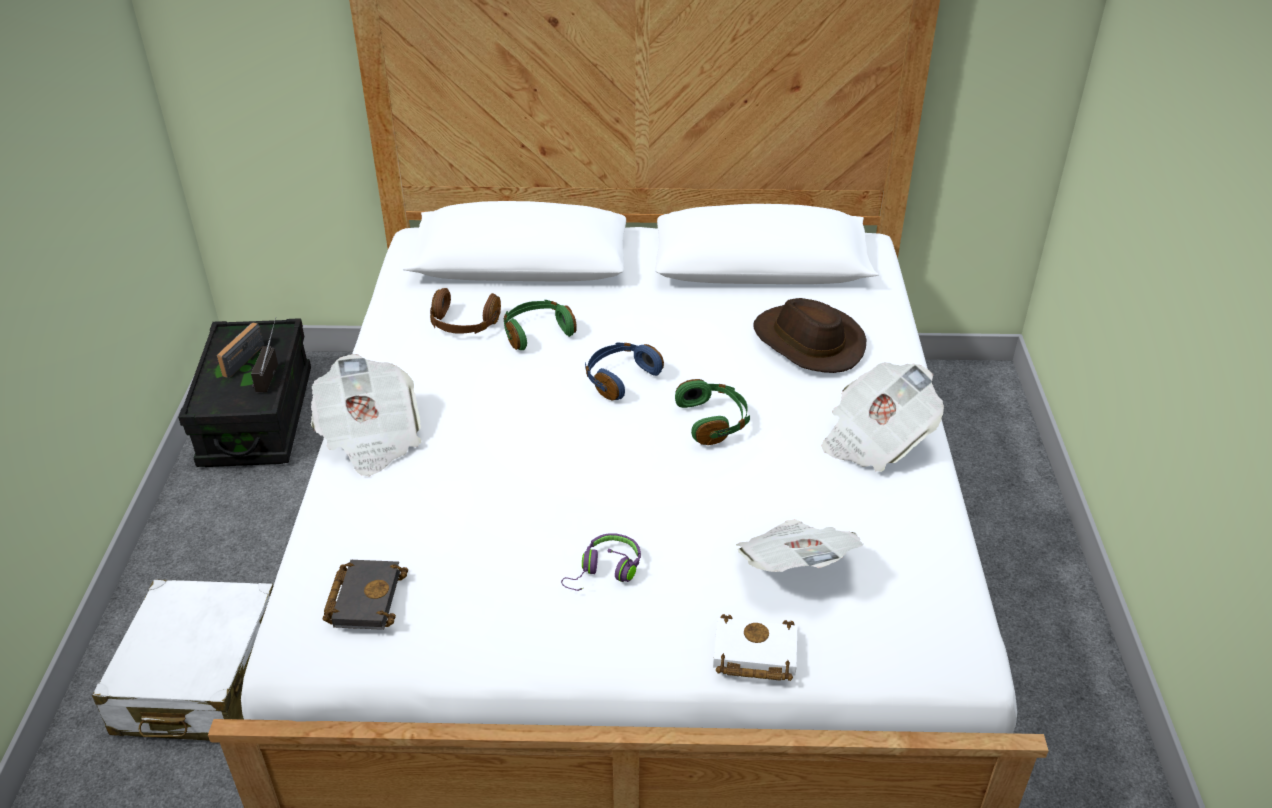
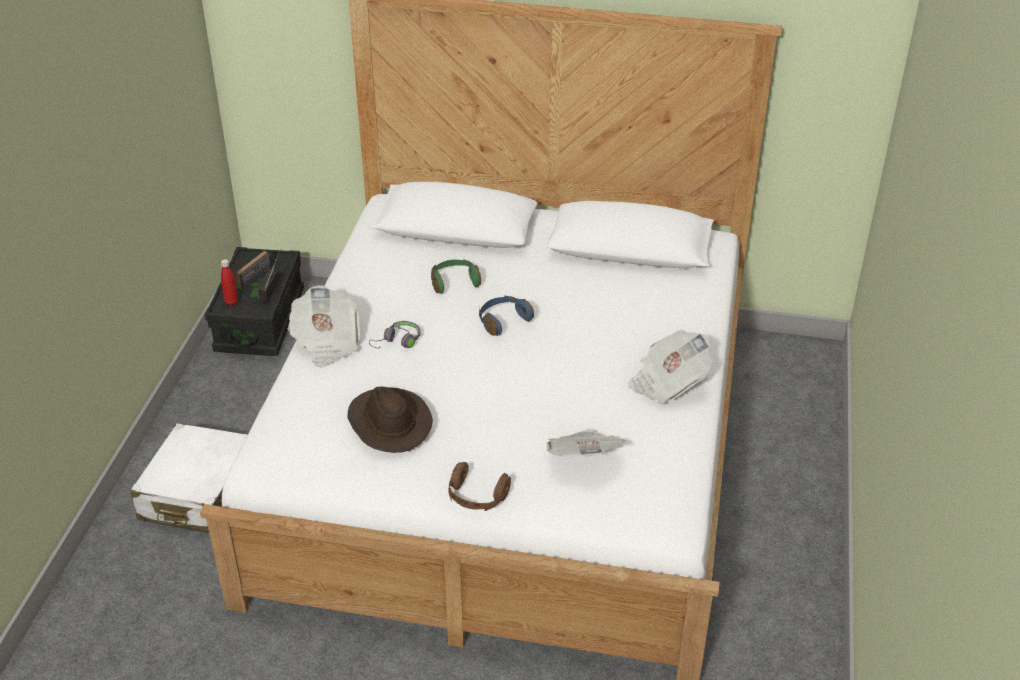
camera: 10 degrees right, 0 degrees up
(215, 396) = (231, 302): none -> red bottle
(364, 597) = (304, 442): black book -> none
(464, 325) = (404, 271): brown headphones -> brown headphones (476, 497)
(605, 571) = (459, 446): purple headphones -> purple headphones (398, 341)
(713, 421) = (559, 357): green headphones -> none
(752, 655) = (539, 507): white book -> none
(807, 342) = (643, 309): brown hat -> brown hat (388, 422)

